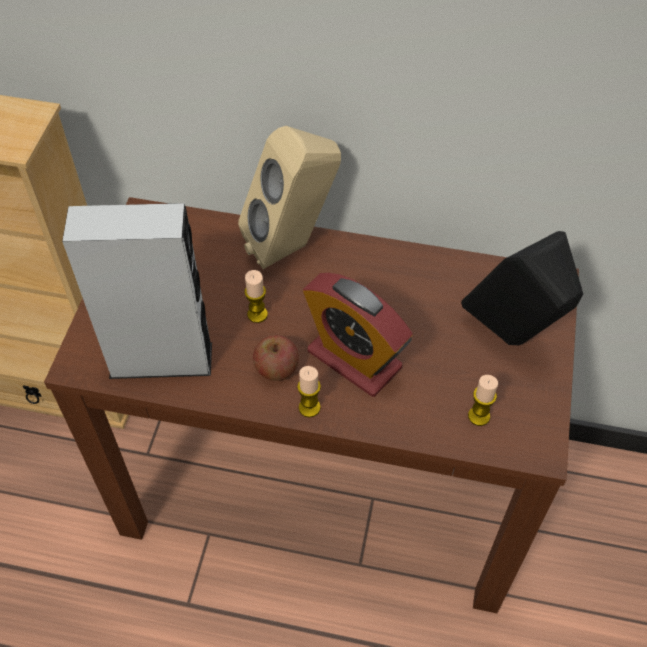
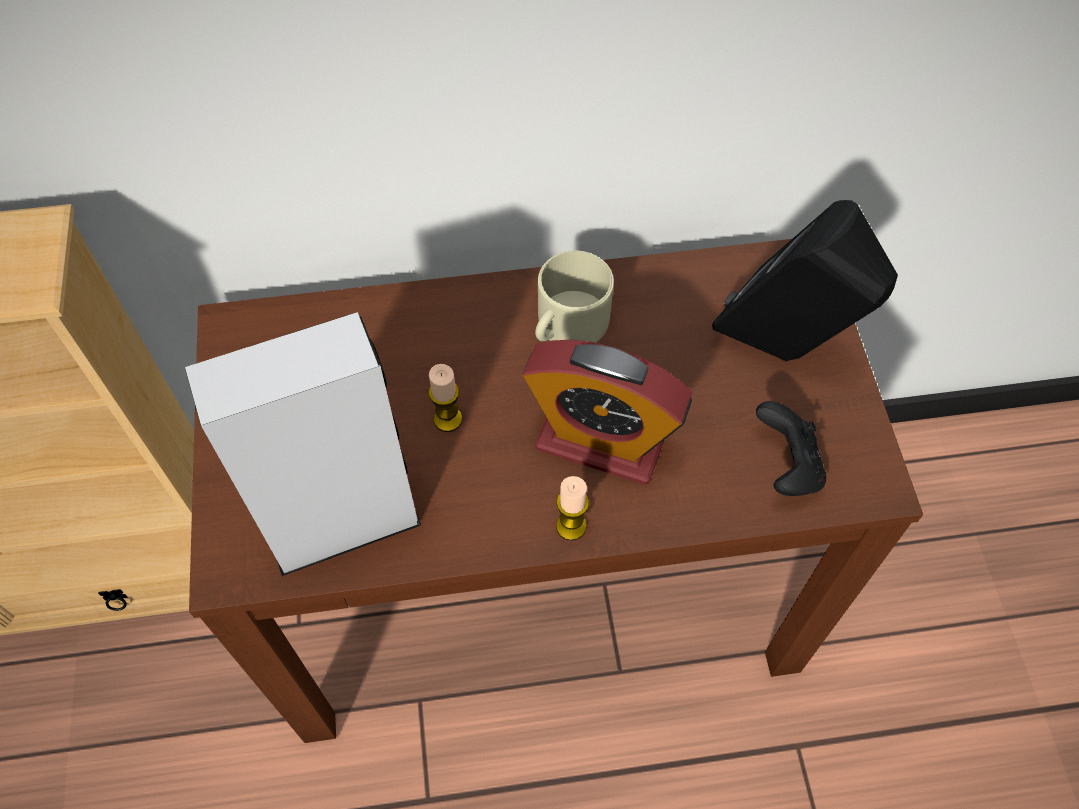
camera: 20 degrees left, 5 degrees up
(276, 368) = (505, 486): apple -> none
(293, 246) = (455, 309): beige speaker -> none
(365, 277) = (567, 325): none -> beige mug
(479, 416) = (786, 466): candle -> black game controller

